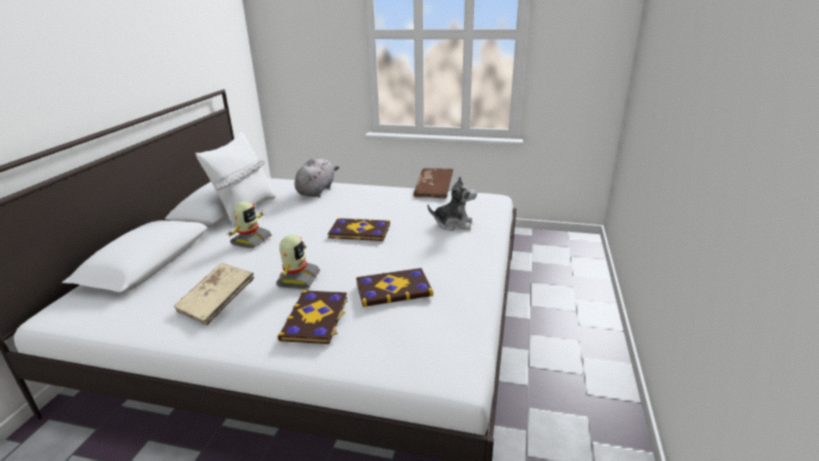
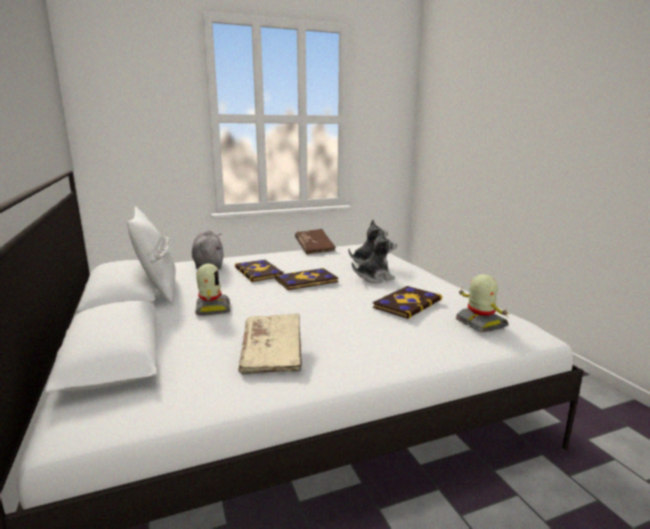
camera: 35 degrees left, 10 degrees down
(297, 279) = (316, 319): toy robot -> toy robot (480, 323)
(316, 318) = (386, 336): book -> book (259, 272)
(425, 246) = (374, 278): none -> plush toy

